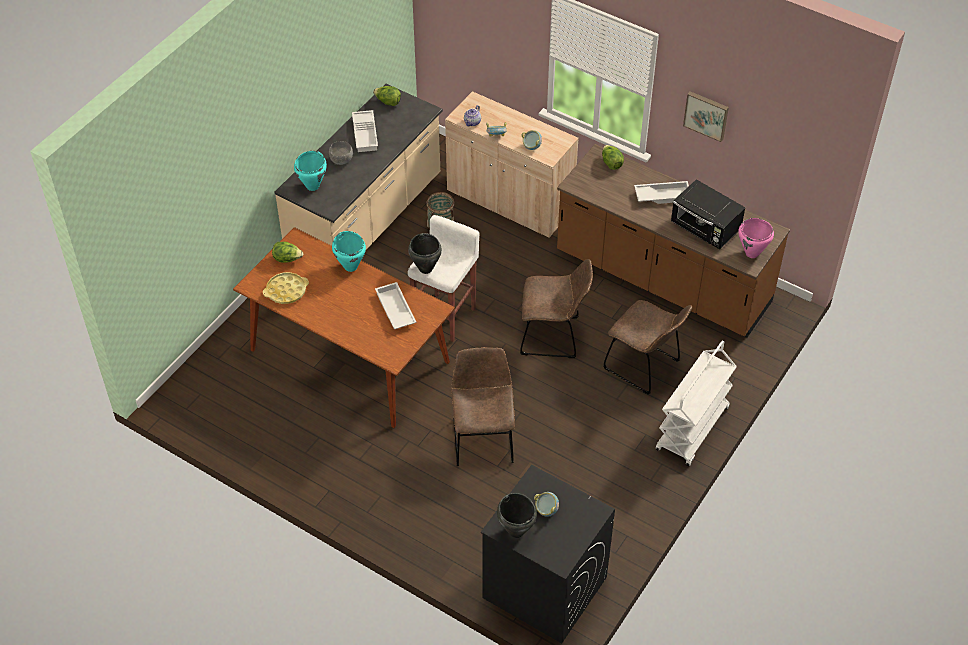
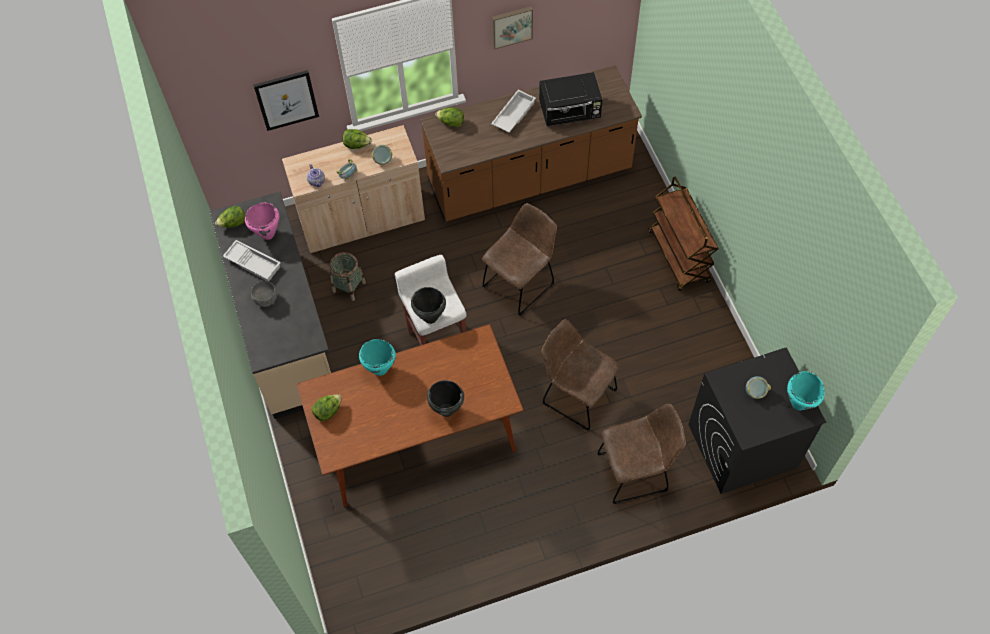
camera: 50 degrees left, 10 degrees up
(286, 291) = (363, 434): yellow tray -> none
(313, 186) = (275, 339): turquoise cooking pot -> turquoise cooking pot (799, 403)
(394, 310) = (455, 367): white tray -> none
(499, 42) = (286, 99): none -> picture
(516, 531) = (759, 425): black cooking pot -> black cooking pot (446, 410)
(530, 124) = (357, 145): none -> lettuce
(644, 367) = (599, 246): brown chair -> brown chair (636, 471)
(692, 430) = (679, 257): white cart -> brown cart
(752, 253) = (618, 102): pink cooking pot -> pink cooking pot (268, 234)

